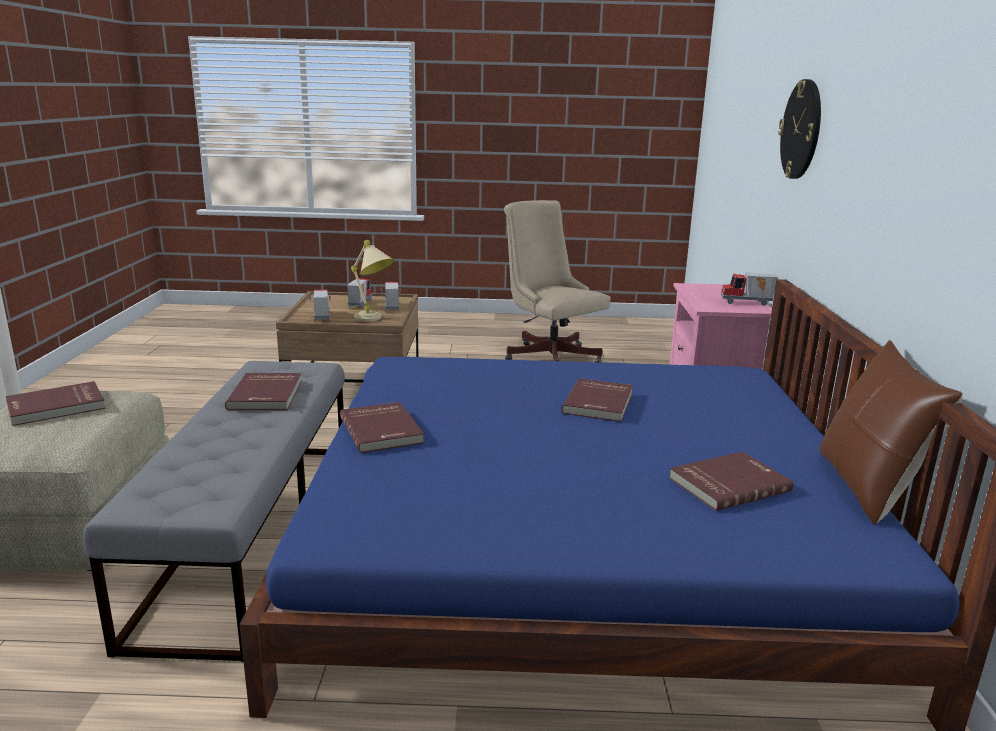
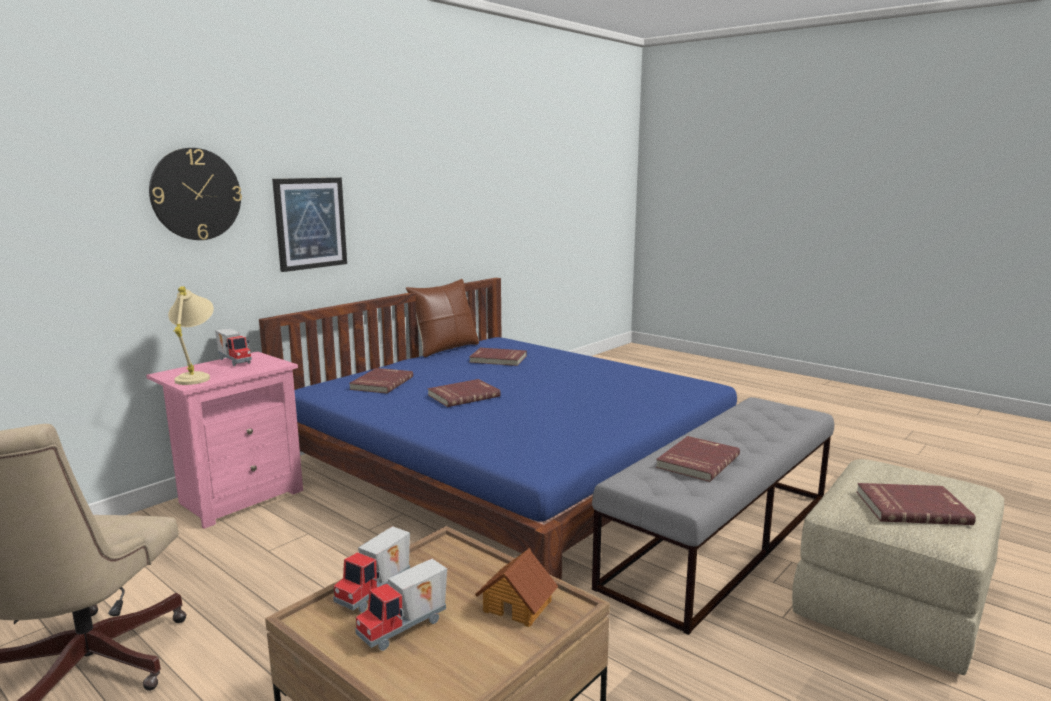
camera: 140 degrees left, 5 degrees down
(320, 317) = (518, 605): toy truck -> toy house
(373, 320) = (453, 563): beige table lamp -> beige table lamp (196, 376)
(382, 430) = (629, 415): red book -> red book (381, 383)
(849, 185) = (310, 223): none -> picture

